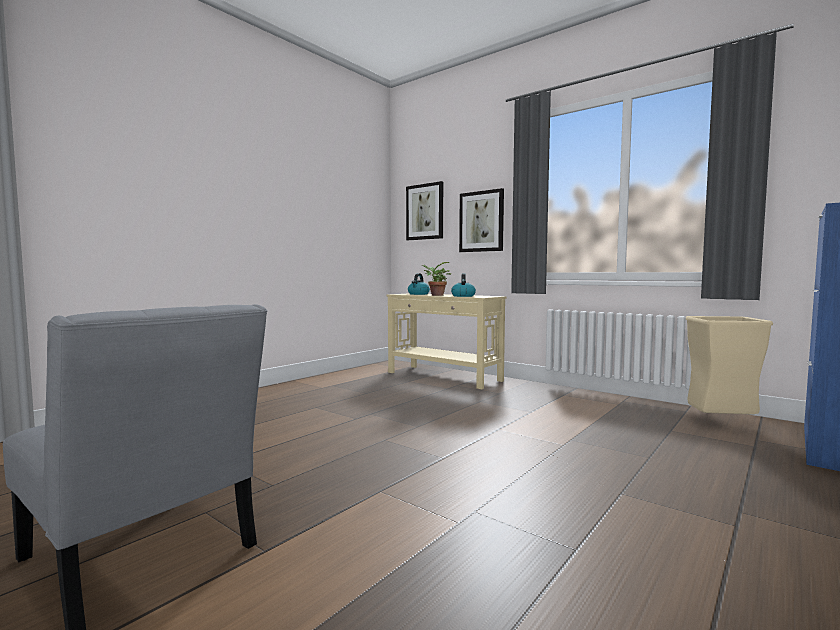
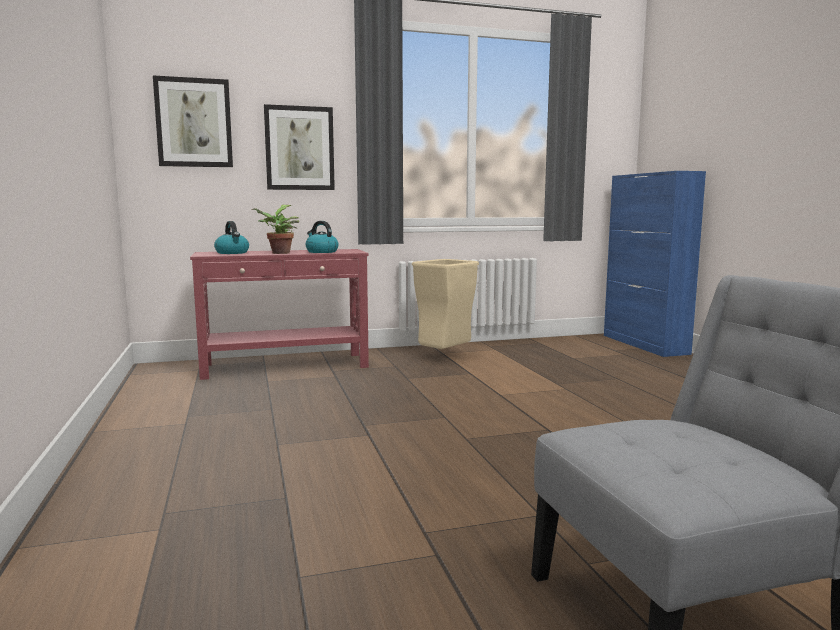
camera: 55 degrees left, 5 degrees up
(443, 377) = (286, 366): beige console table -> red console table
(720, 425) = (578, 346): beige trash can -> beige trash can (444, 358)

